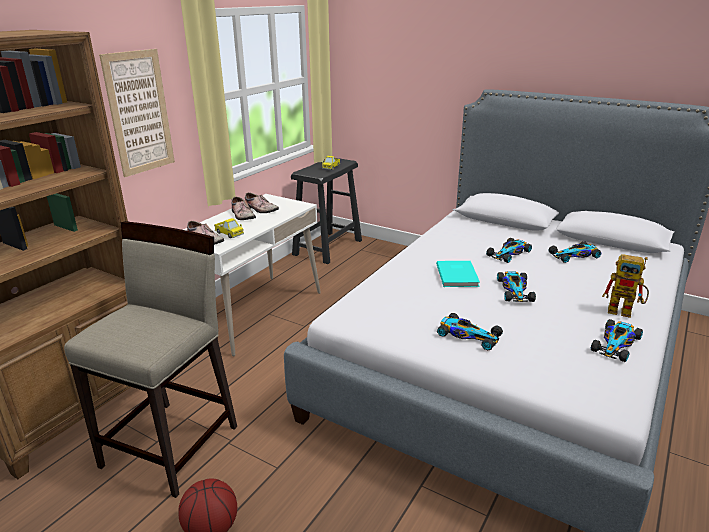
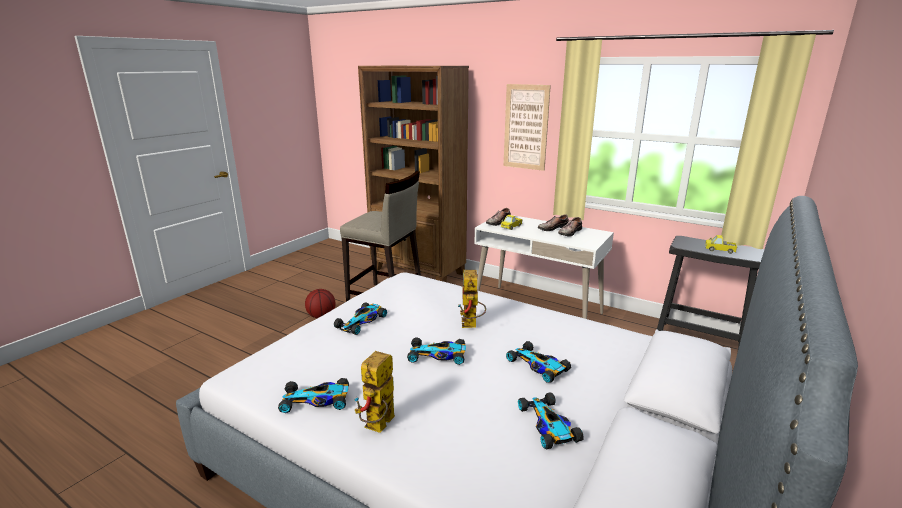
camera: 90 degrees right, 5 degrees down
(458, 275) = (471, 325): turquoise book -> toy robot
(616, 344) = (317, 400): toy car -> toy car turned 45 degrees counterclockwise

